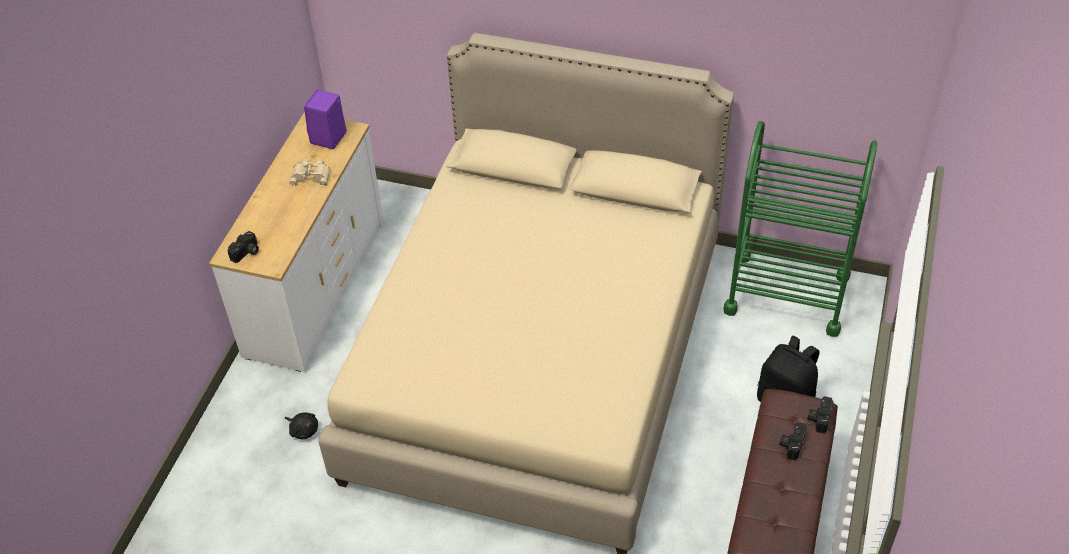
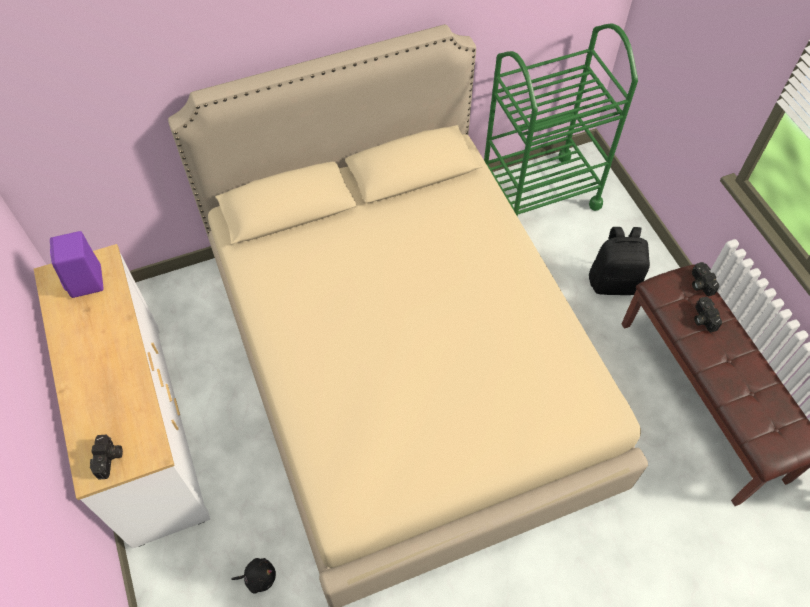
camera: 40 degrees left, 10 degrees up
(311, 175) = (104, 331): beige binoculars -> none

